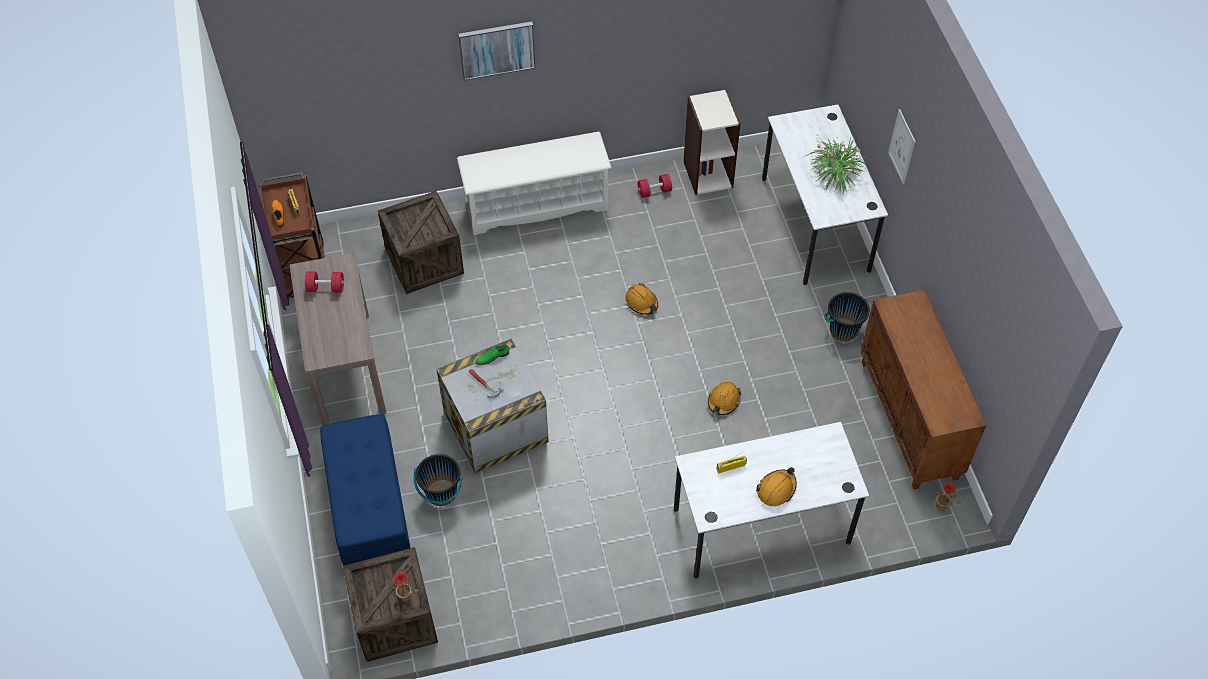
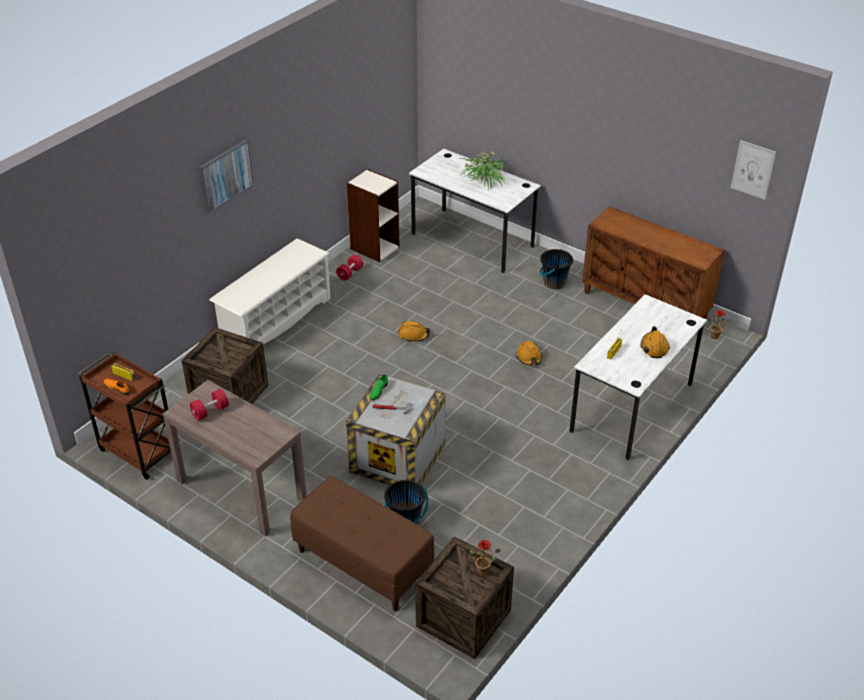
camera: 40 degrees left, 15 degrees down
(369, 508) = (362, 563): blue bench -> brown bench
(902, 147) = (538, 122): picture -> picture (753, 169)

